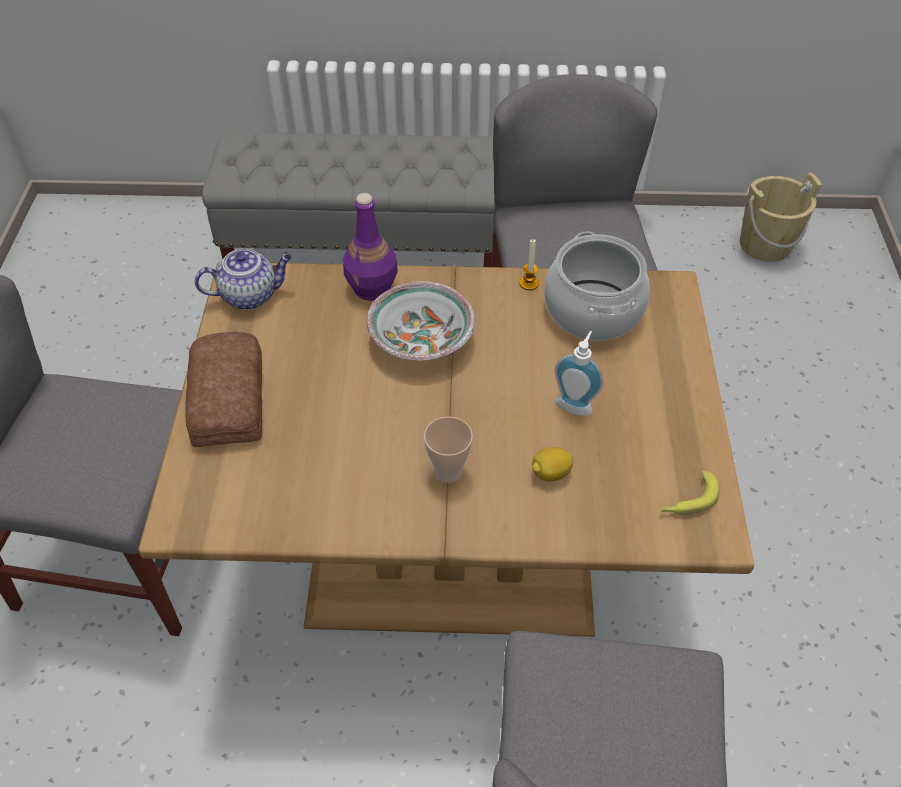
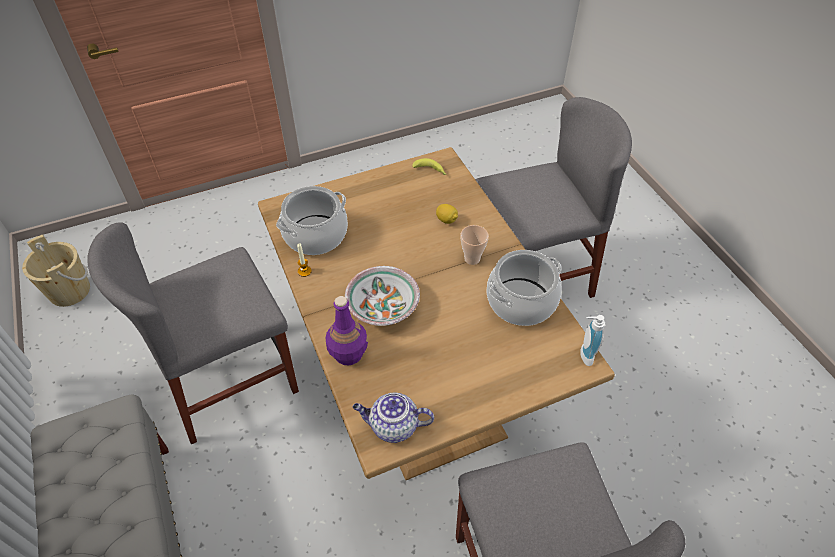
camera: 115 degrees left, 0 degrees up
(231, 397) = (488, 386): bread -> none
(250, 295) = (393, 426): teapot -> teapot turned 45 degrees counterclockwise
(331, 496) = (521, 301): none -> cooking pot
(575, 403) = (394, 223): soap dispenser -> soap dispenser (583, 355)

